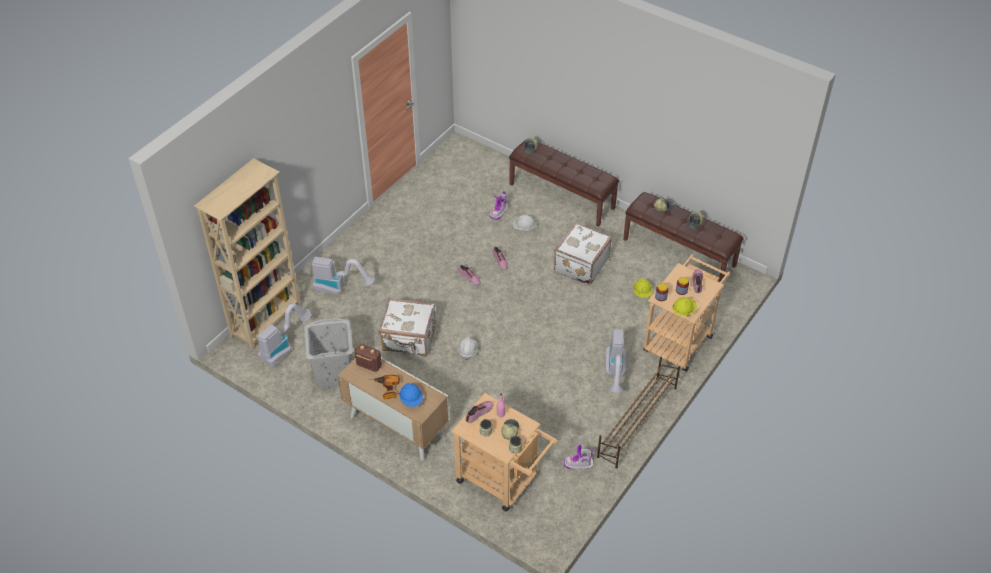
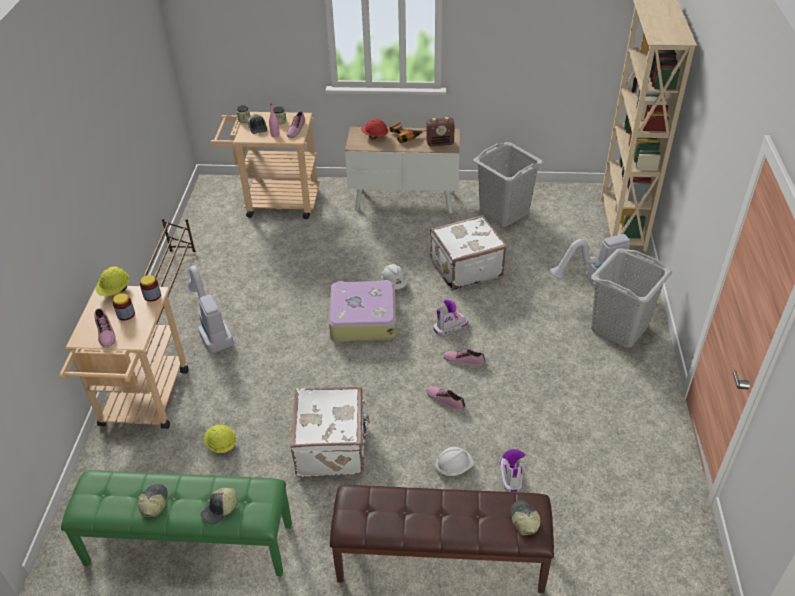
camera: 150 degrees right, 5 degrees down
(283, 347) = (575, 212): vacuum cleaner -> none
(360, 254) = (618, 328): none -> grey laundry basket
(411, 400) = (374, 136): blue hard hat -> red hard hat
(509, 334) = (363, 318): none -> suitcase
(578, 464) = (210, 238): boot -> boot (450, 326)
(679, 252) = (188, 545): brown bench -> green bench

